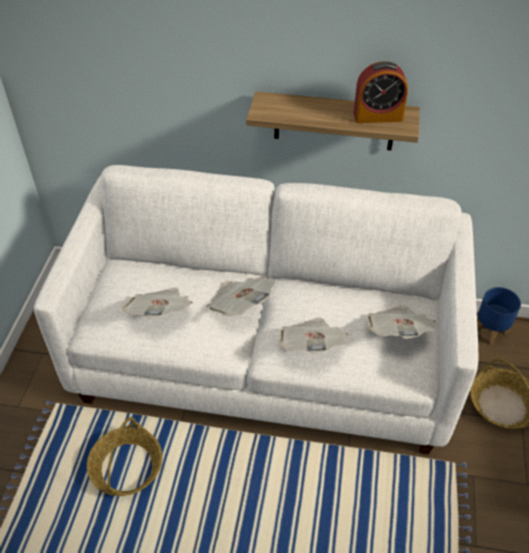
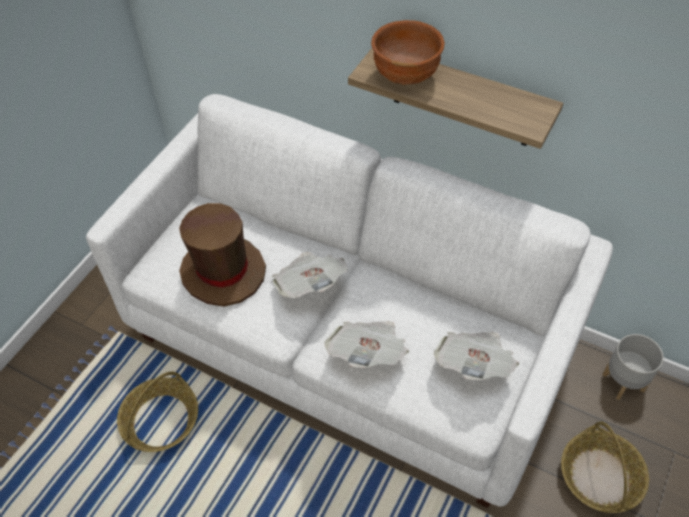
camera: 20 degrees right, 5 degrees up
(161, 313) = (223, 271): newspaper -> brown hat
(292, 109) = (406, 75): none -> brown bowl
(378, 116) = (504, 105): alarm clock -> none
(490, 330) = (624, 382): blue planter -> grey planter

